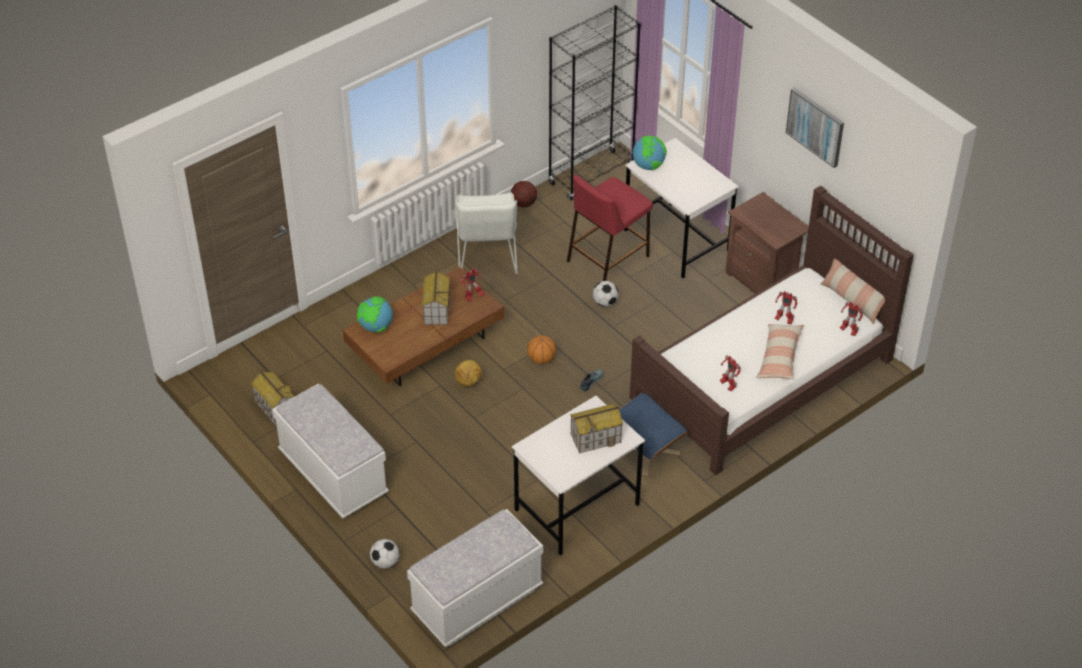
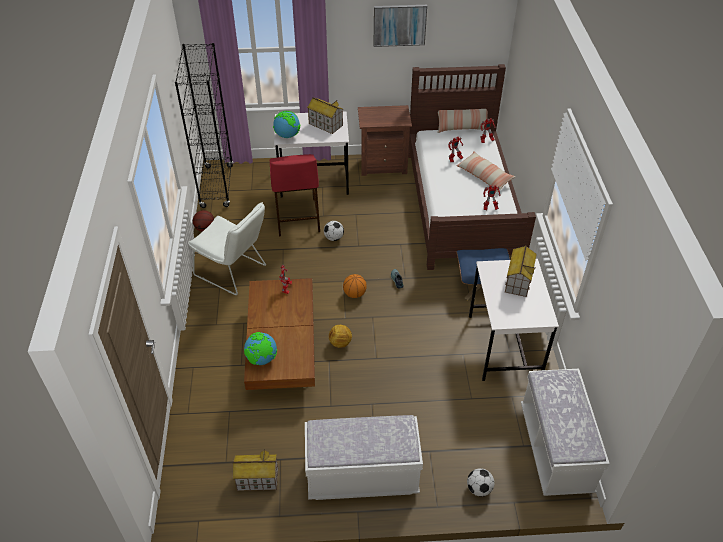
camera: 55 degrees left, 0 degrees up
(436, 310) = (279, 315): toy house -> toy house (325, 124)

